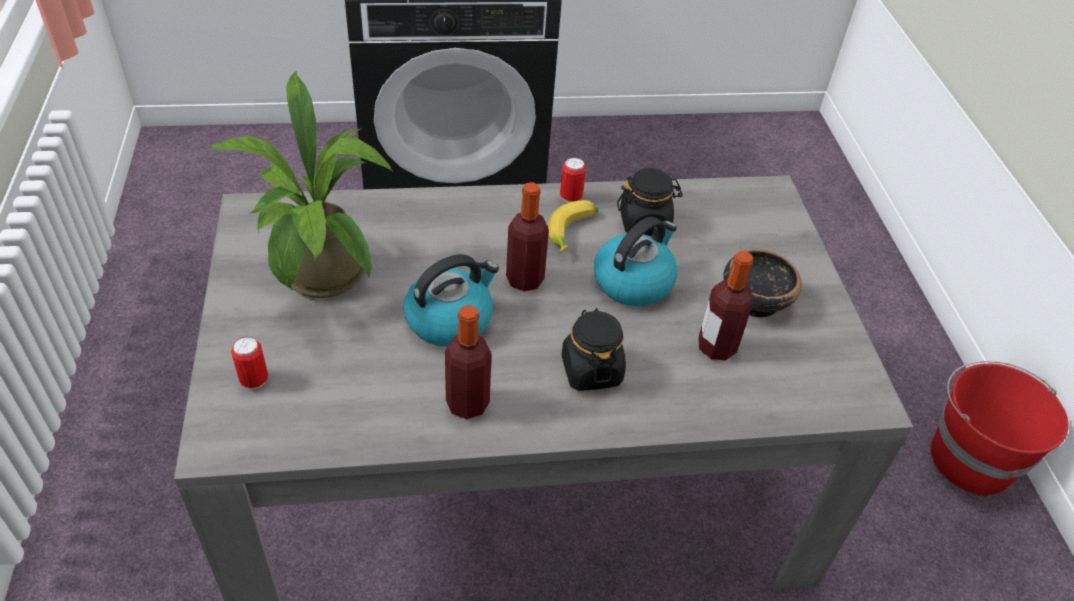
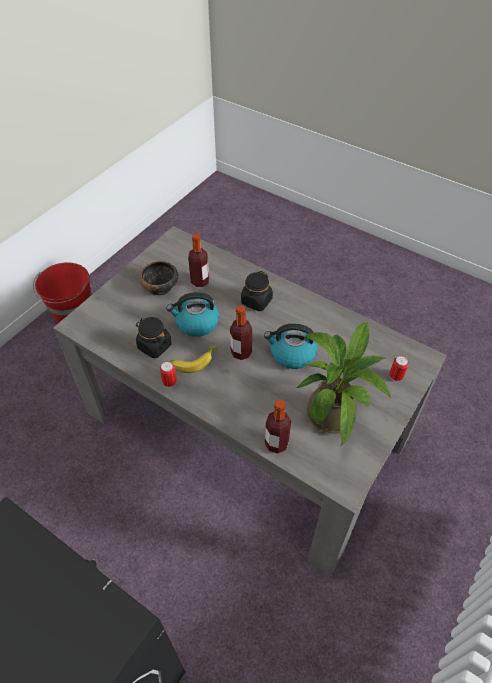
camera: 135 degrees left, 5 degrees up
(467, 403) = (315, 317): bottle -> bottle (276, 444)

